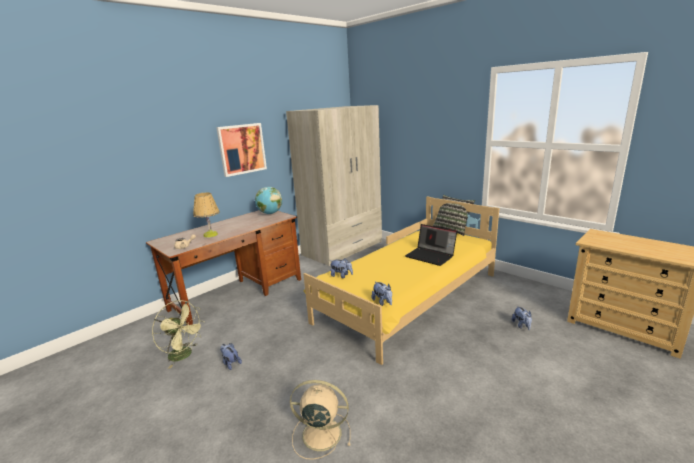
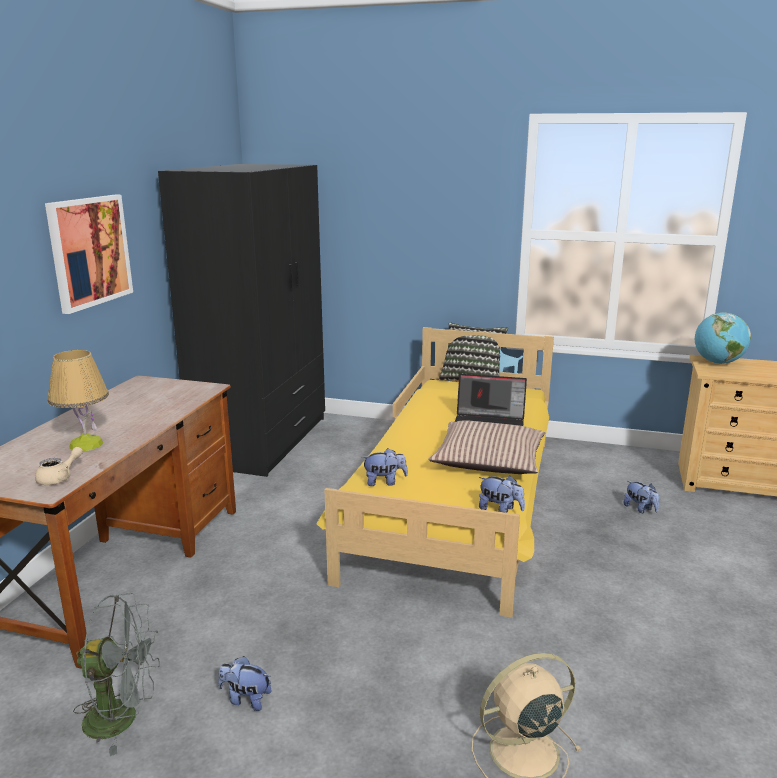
camera: 30 degrees left, 0 degrees up
(184, 355) = (123, 718): green fan -> grey fan
(270, 213) = (163, 385): globe -> globe (717, 363)
(343, 248) = (263, 440): beige wardrobe -> black wardrobe
(407, 275) = (488, 460): none -> pillow

